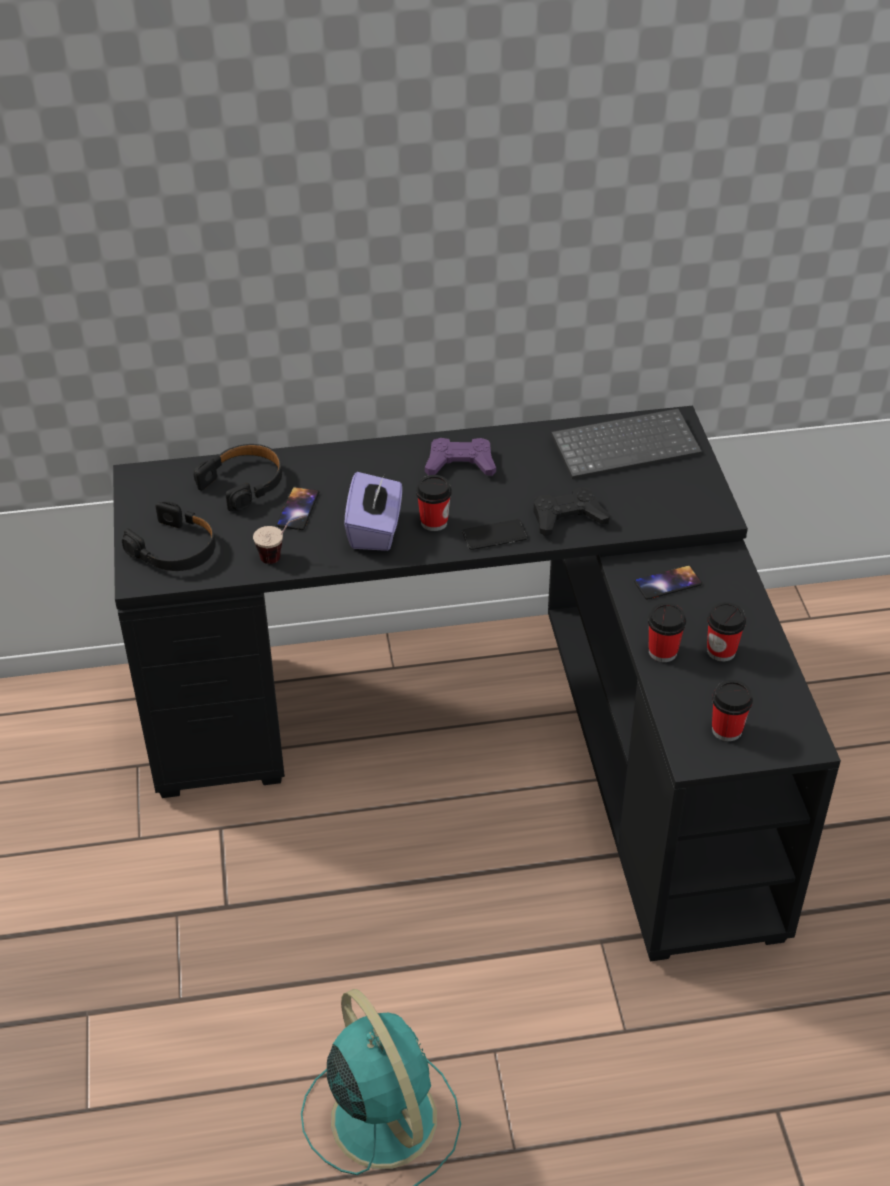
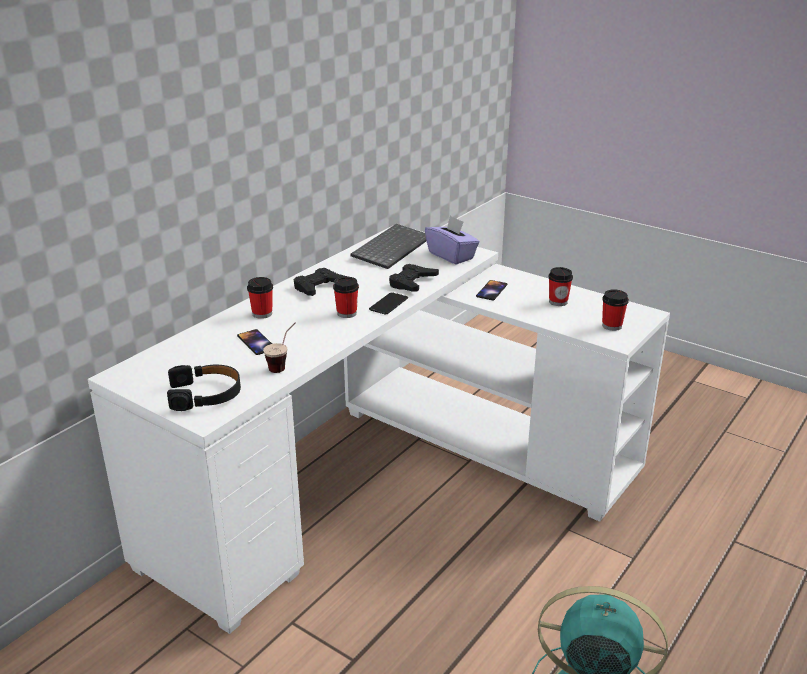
camera: 45 degrees left, 15 degrees down
(244, 483) = (200, 347): black headphones -> none
(375, 530) = (319, 330): purple tissue box -> purple tissue box (451, 256)
(460, 464) = (319, 287): purple game controller -> black game controller
(492, 736) = (387, 478): black desk -> white desk
(662, 651) = (535, 314): cup -> cup (262, 314)

